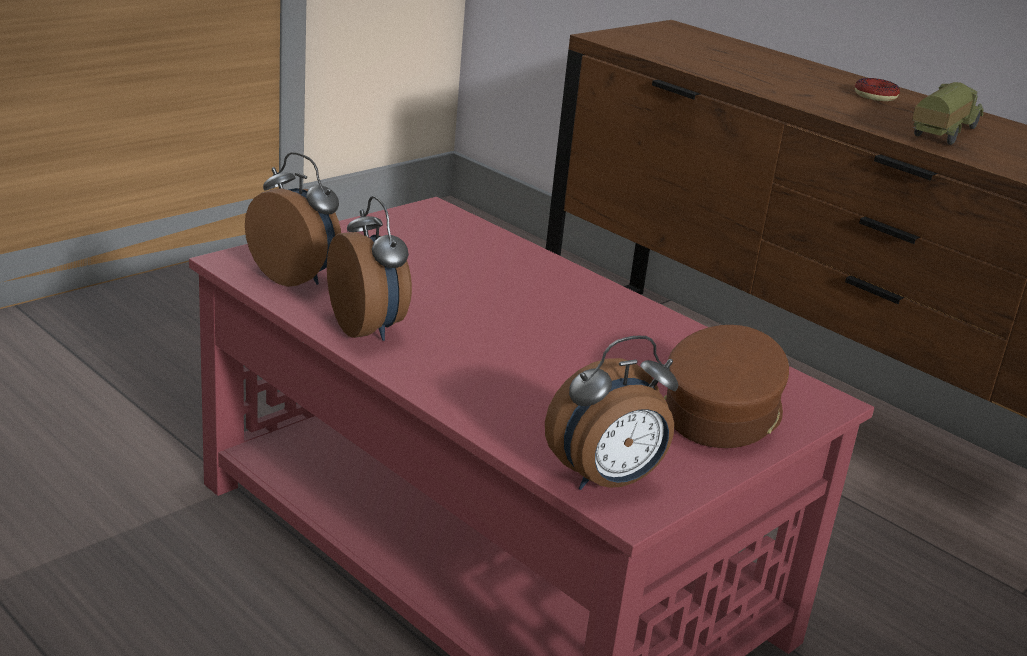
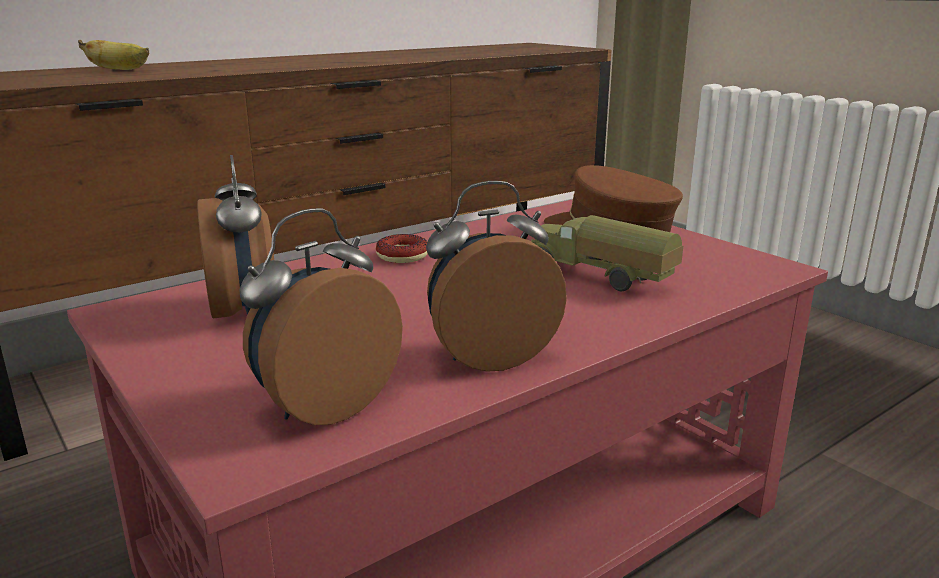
camera: 80 degrees left, 5 degrees down
(607, 481) = (745, 271): alarm clock -> alarm clock (245, 311)
(771, 66) = (120, 70): none -> banana
(875, 96) = (228, 63): donut -> donut (402, 256)
(941, 133) = (329, 61): toy truck -> toy truck (598, 277)

